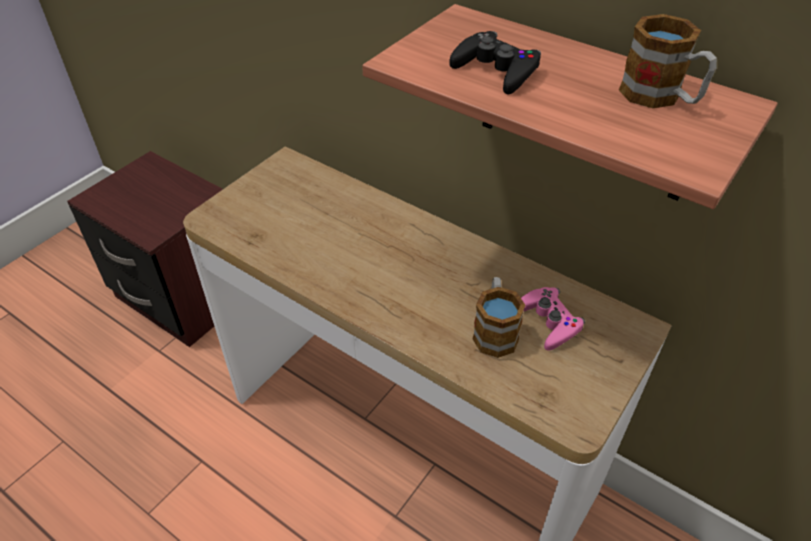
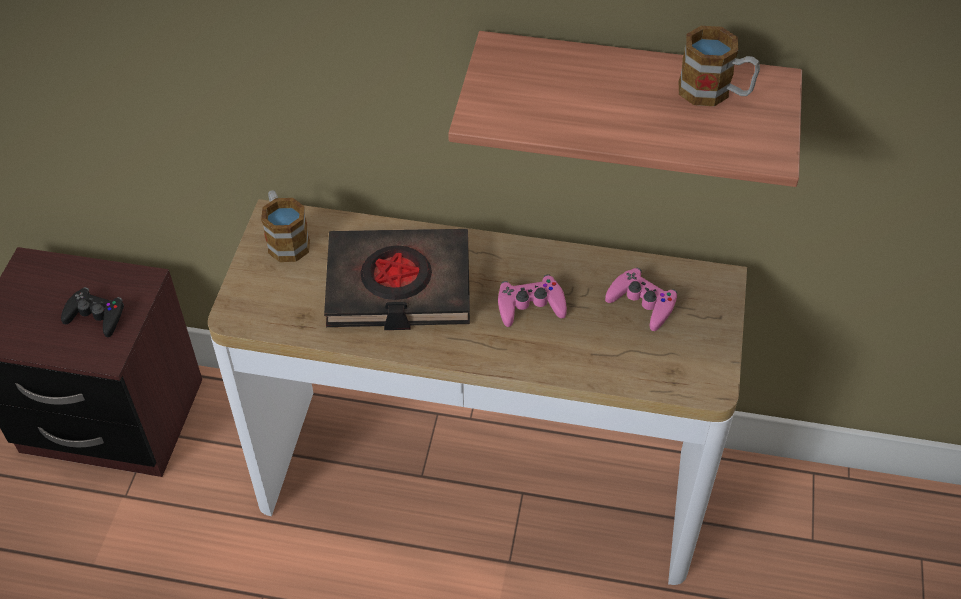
camera: 25 degrees left, 5 degrees up
(344, 238) = (398, 286): none -> black book
(444, 289) = (530, 305): none -> pink game controller
(494, 330) = (598, 329): mug -> mug (285, 240)
(495, 70) = (568, 104): black game controller -> black game controller (96, 316)

